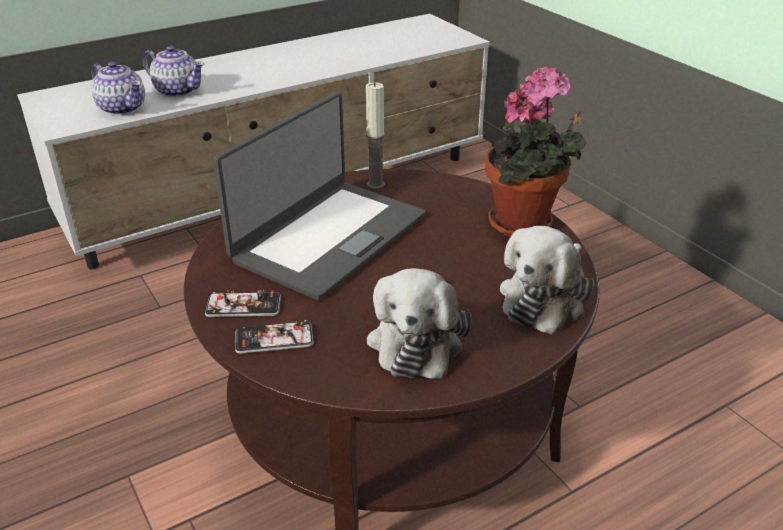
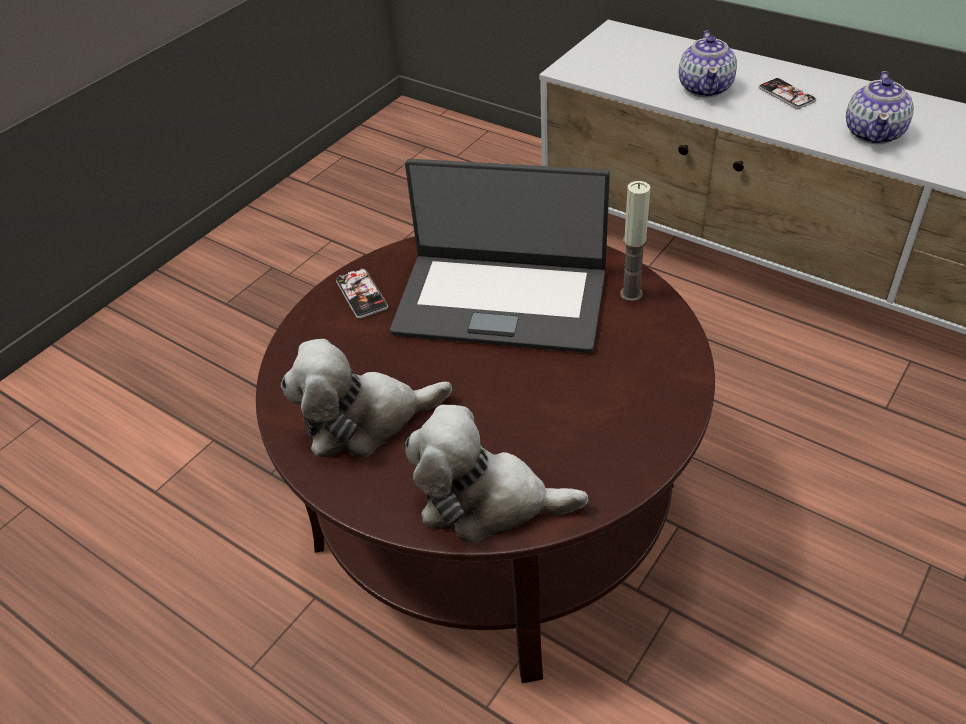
camera: 70 degrees right, 10 degrees up
(122, 108) = (636, 78): teapot -> teapot (874, 133)
(274, 339) = (325, 331): phone -> phone (786, 94)
(525, 225) = (633, 444): potted plant -> none

